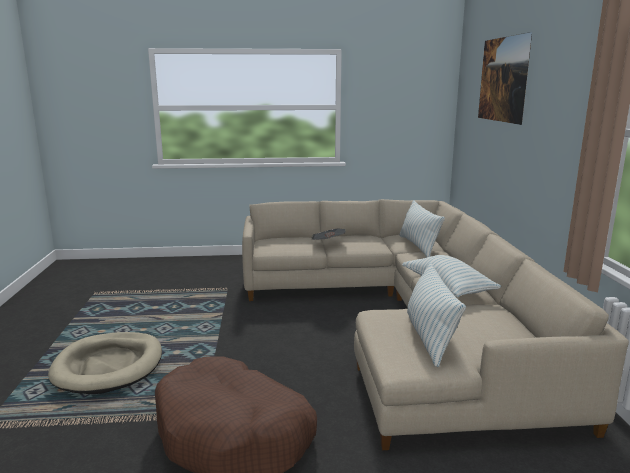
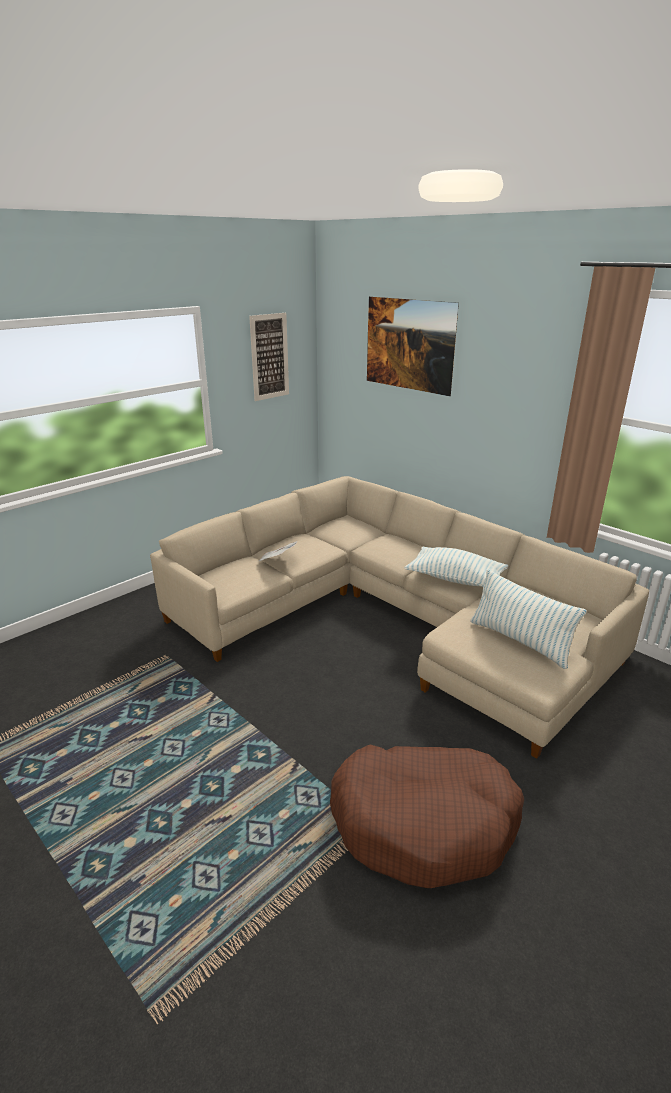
camera: 40 degrees left, 10 degrees up
(109, 366) = (183, 834): beige dog bed -> none
(404, 95) = (269, 357): none -> picture
(418, 246) = (362, 535): pillow -> none

